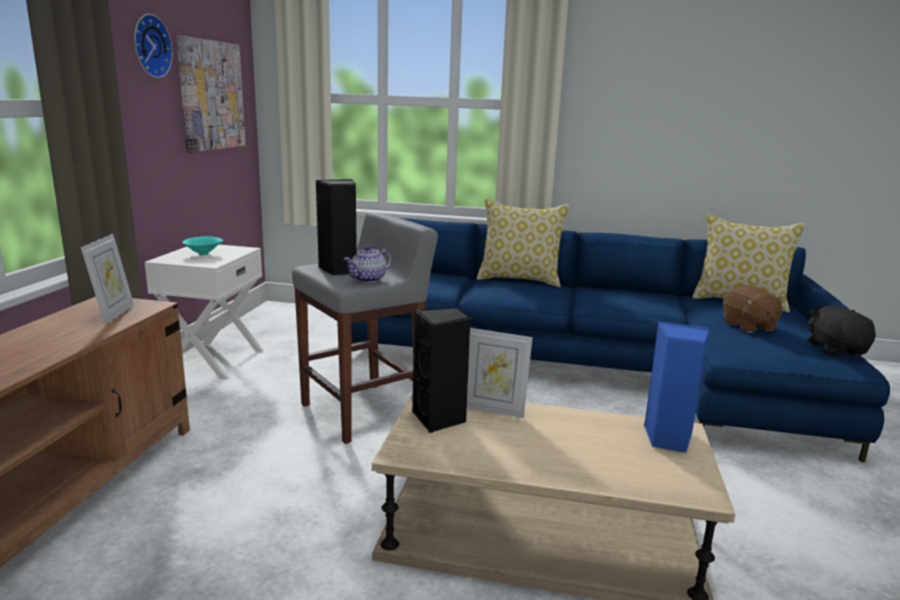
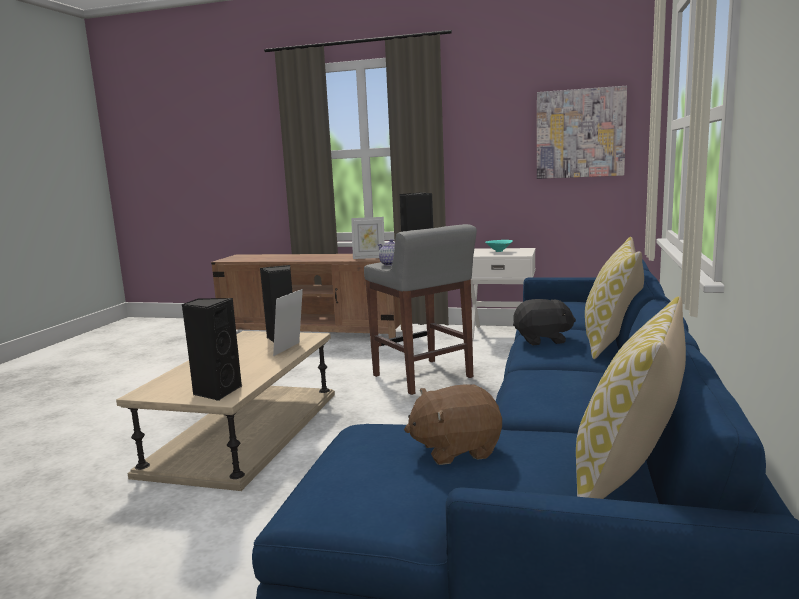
camera: 95 degrees right, 5 degrees down
(149, 46) = (504, 105): wall clock -> none
(667, 438) = (216, 392): blue speaker -> black speaker
(836, 349) = (358, 505): black plush toy -> black plush toy (542, 340)

